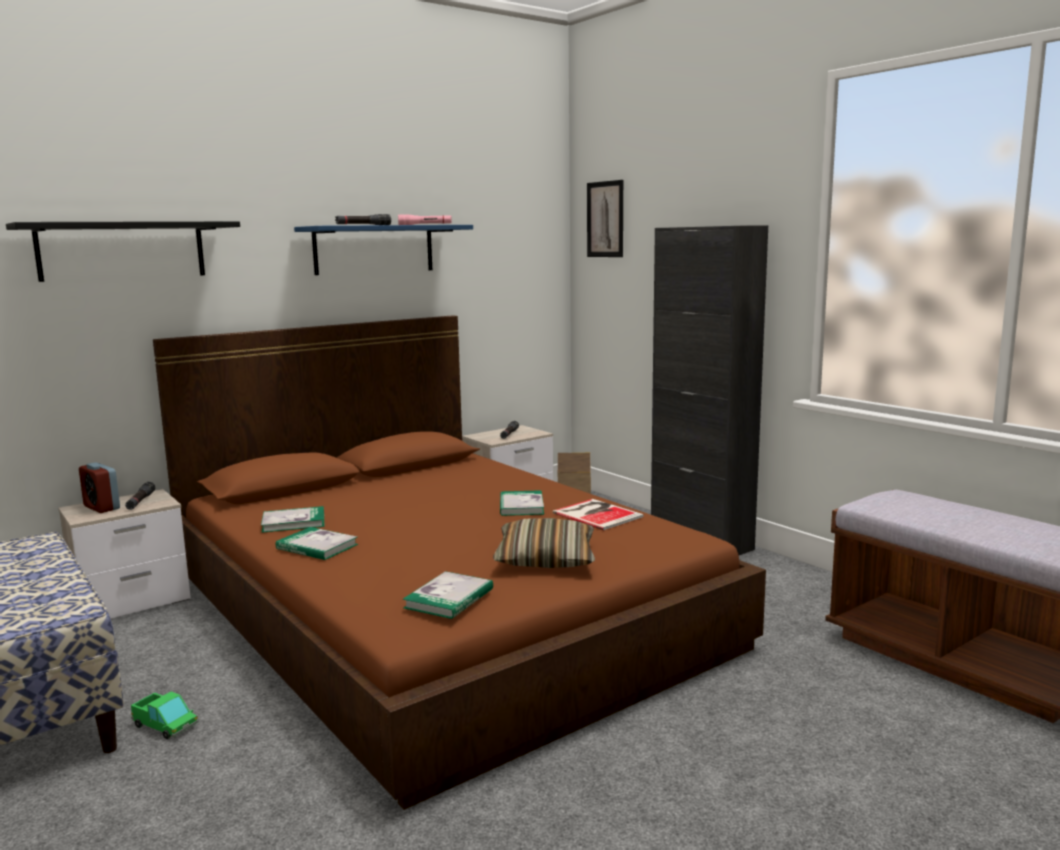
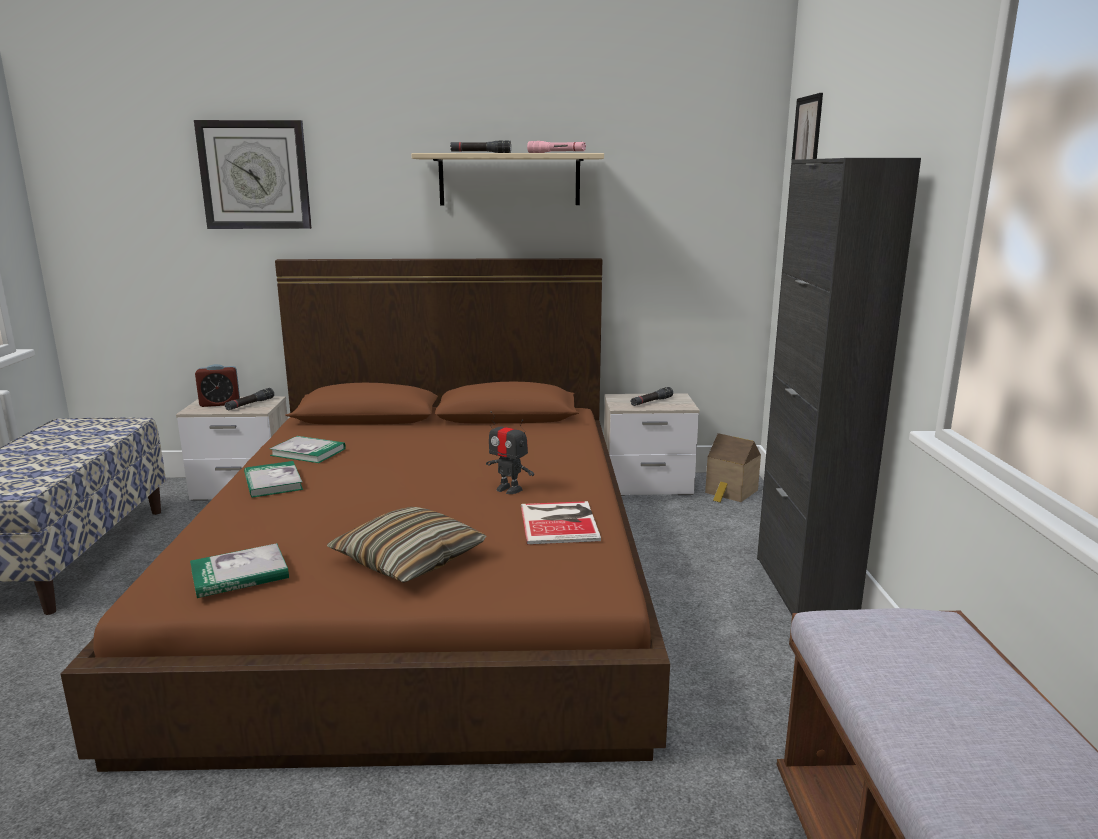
camera: 35 degrees right, 5 degrees up
(102, 507) = (220, 403): alarm clock -> alarm clock turned 90 degrees counterclockwise
(122, 251) = (255, 175): black shelf -> wall clock
(165, 725) = (103, 606): toy truck -> none
(374, 249) = (509, 179): blue shelf -> beige shelf
(521, 506) = (509, 489): book -> toy robot

